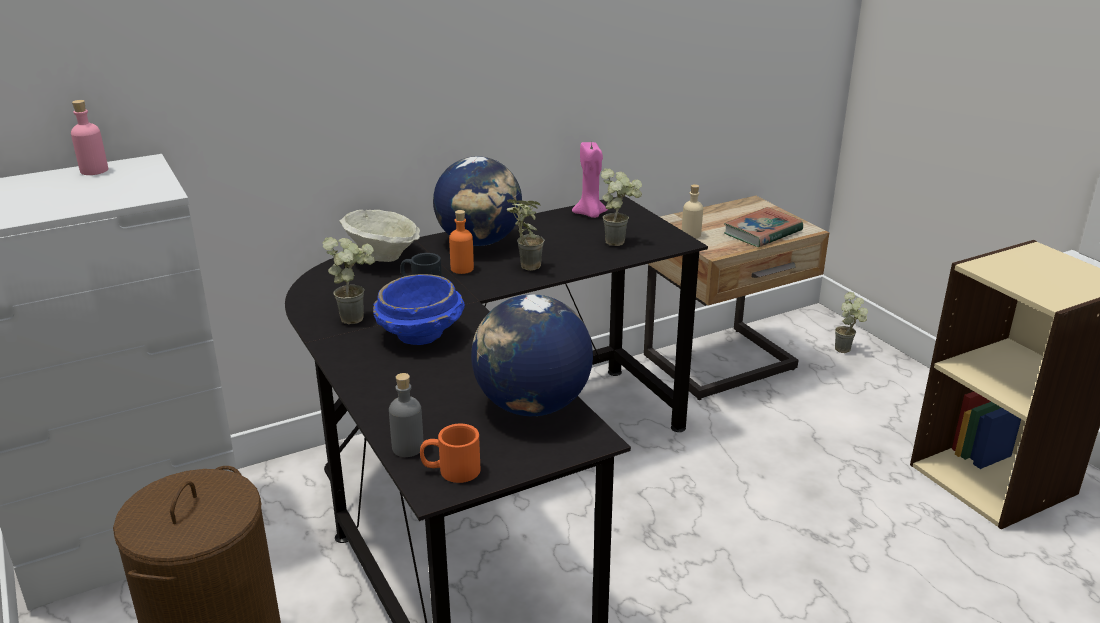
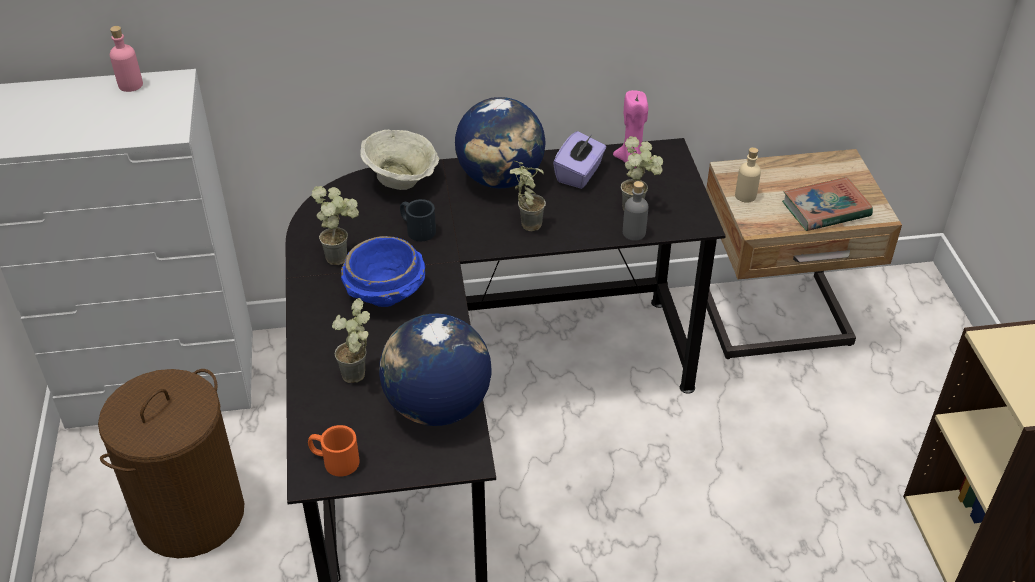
camera: 20 degrees right, 15 degrees up
(408, 448) = (312, 425): grey bottle -> grey bottle (634, 233)
(462, 269) = (465, 213): orange bottle -> none
(550, 228) = (579, 174): none -> purple tissue box
(847, 350) = (926, 334): potted plant -> potted plant (359, 378)

